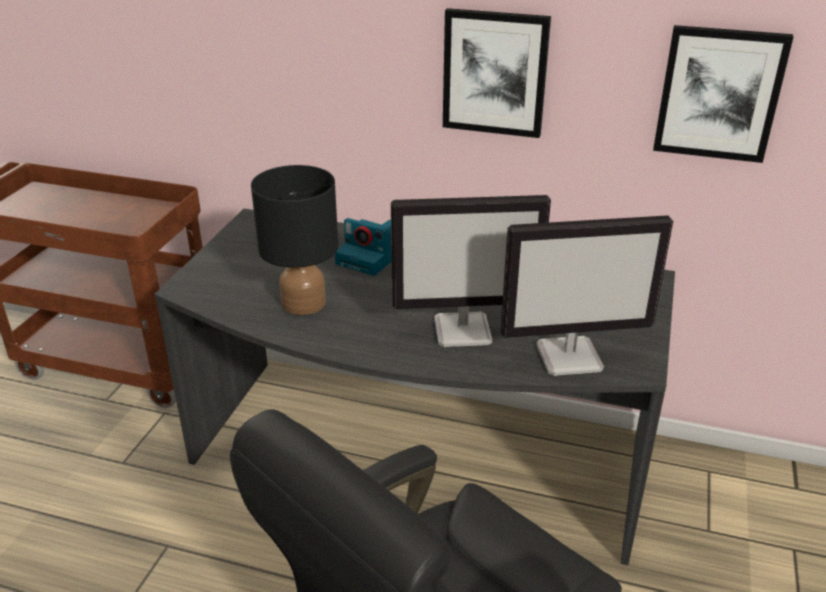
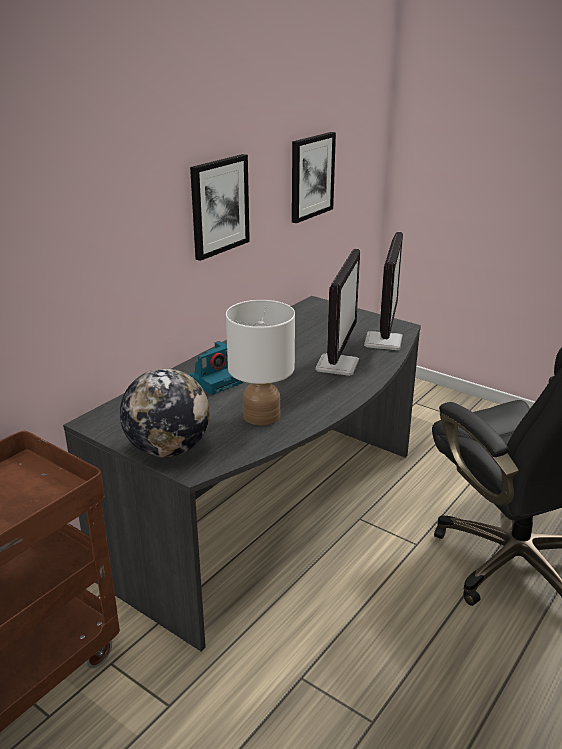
camera: 70 degrees left, 5 degrees down
(216, 267) = (168, 449): none -> globe
(304, 303) = (262, 416): black table lamp -> white table lamp

